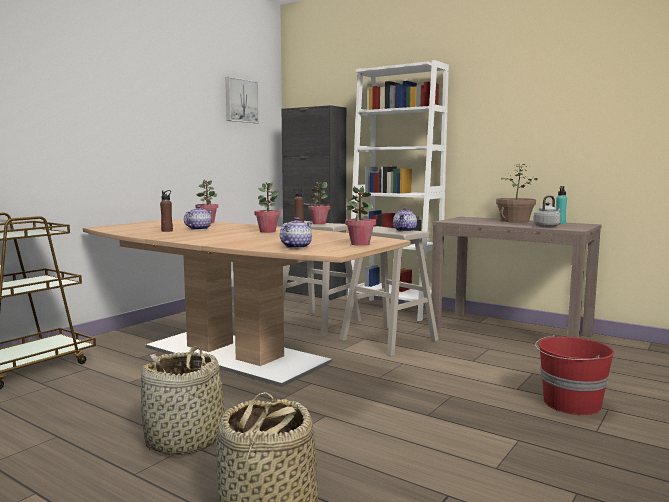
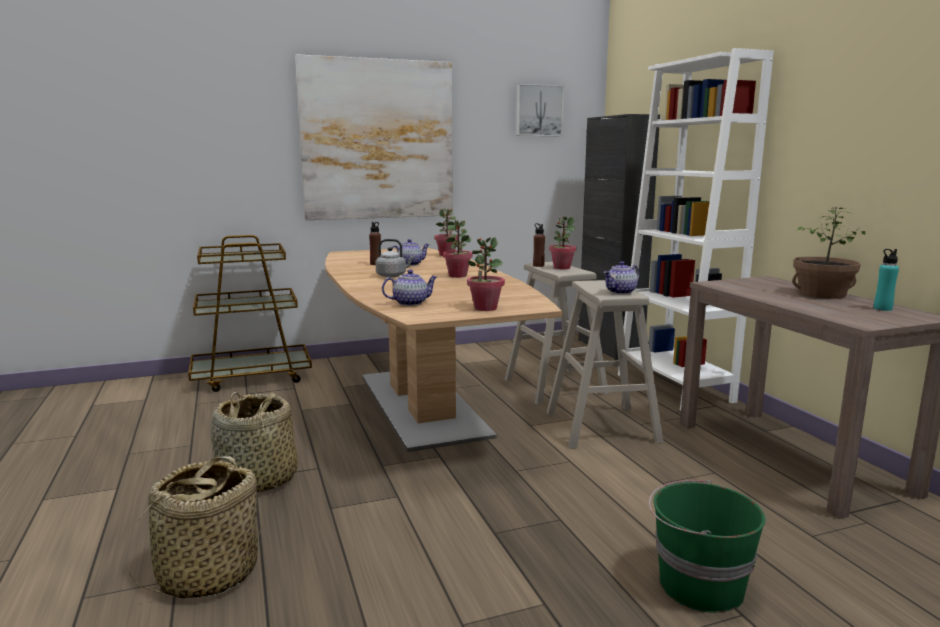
camera: 35 degrees right, 5 degrees up
(120, 117) = (378, 140): none -> picture
(547, 226) = (836, 312): grey kettle -> grey kettle (393, 276)
(570, 403) = (698, 585): red bucket -> green bucket

